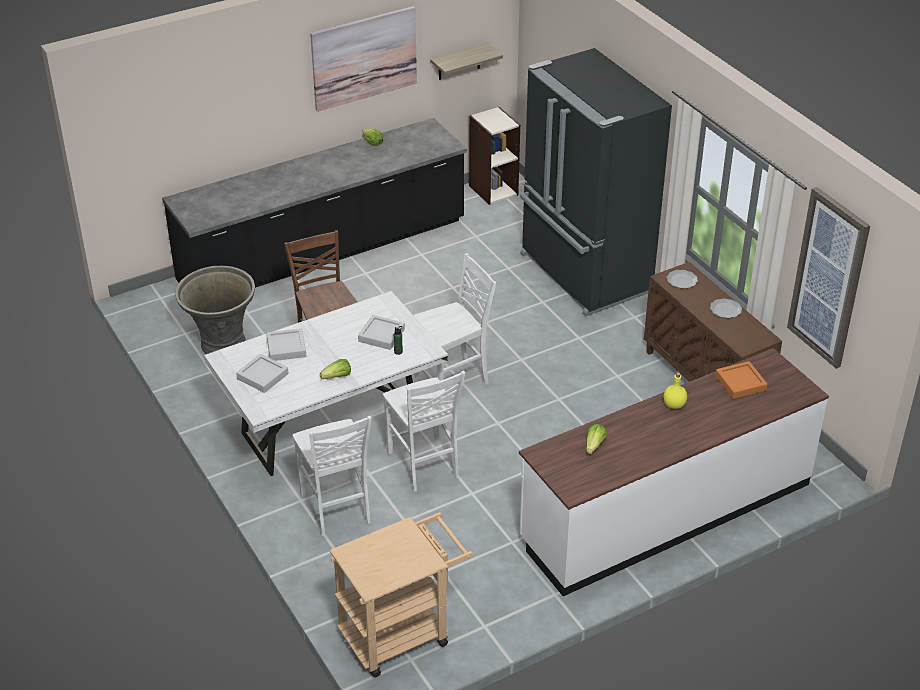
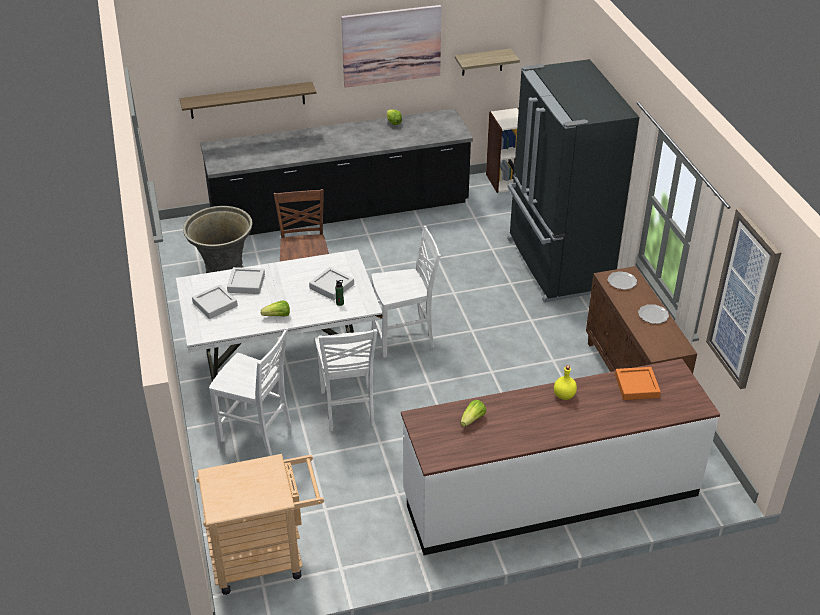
camera: 15 degrees right, 0 degrees up
(212, 141) = (247, 100): none -> shelf
(336, 509) = (257, 433): white chair -> white chair turned 60 degrees counterclockwise

